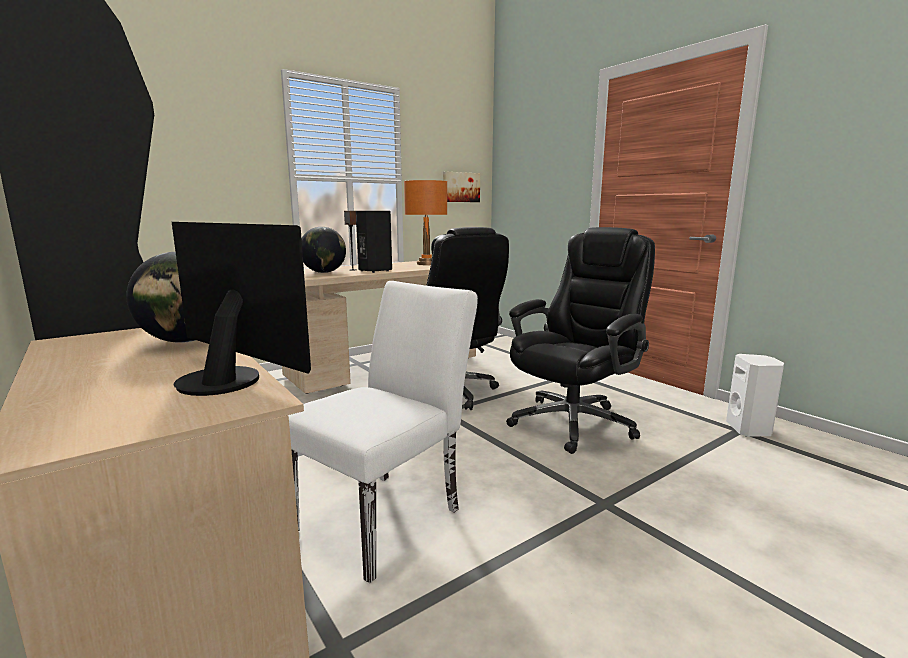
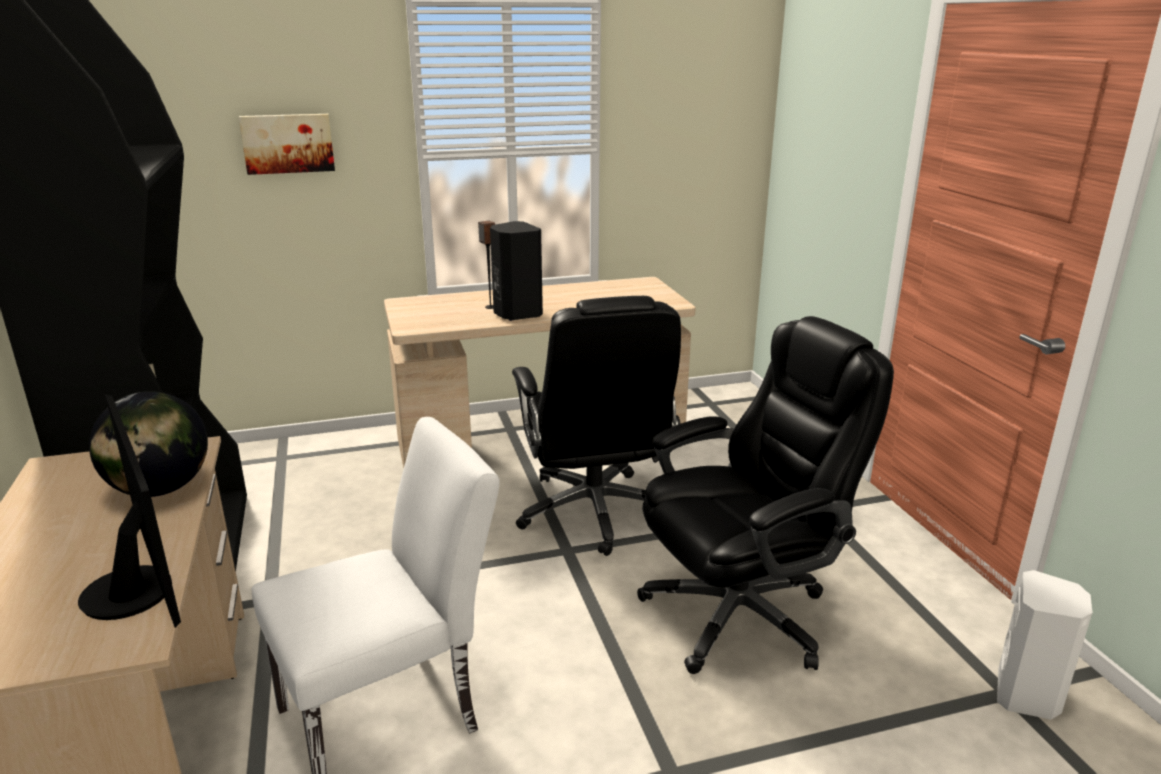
camera: 20 degrees right, 10 degrees up
(324, 272) = (444, 312): globe -> none
(426, 264) = (616, 295): orange table lamp -> none
(460, 187) = (709, 151): picture -> picture (288, 143)

